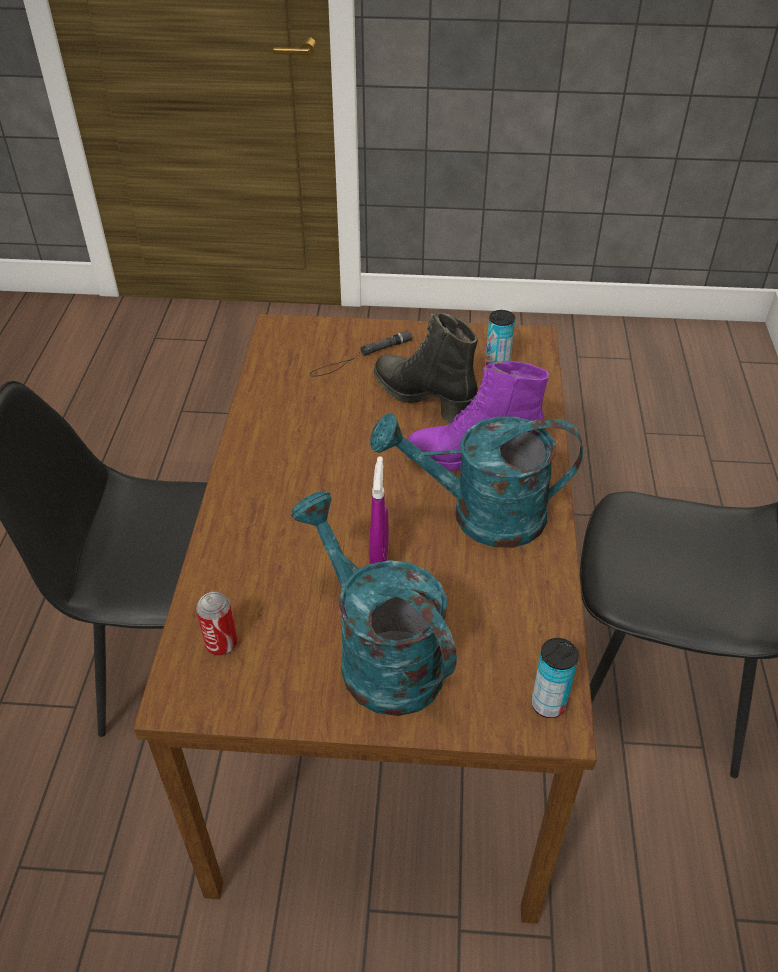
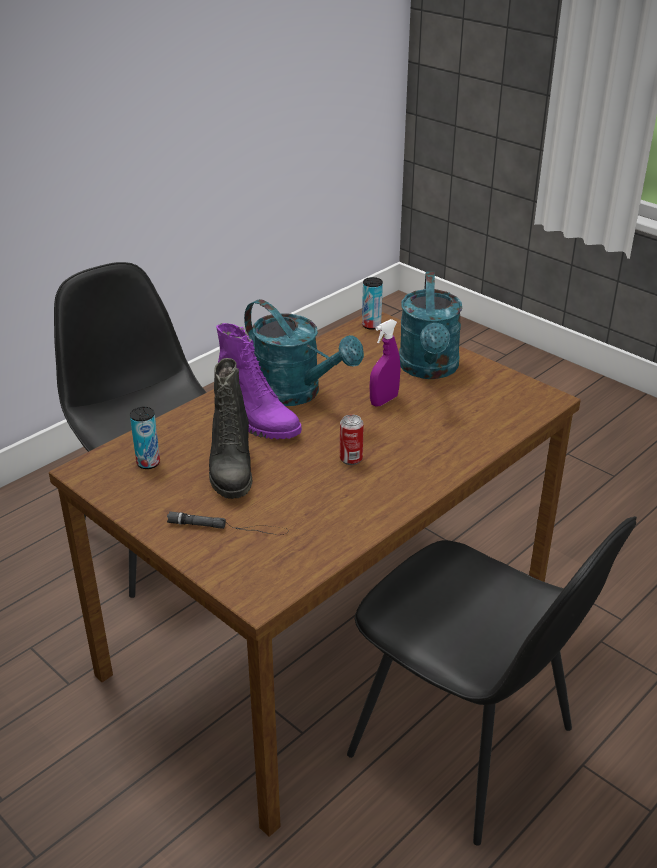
camera: 140 degrees left, 10 degrees down
(221, 644) = (509, 407): can -> can (351, 459)

